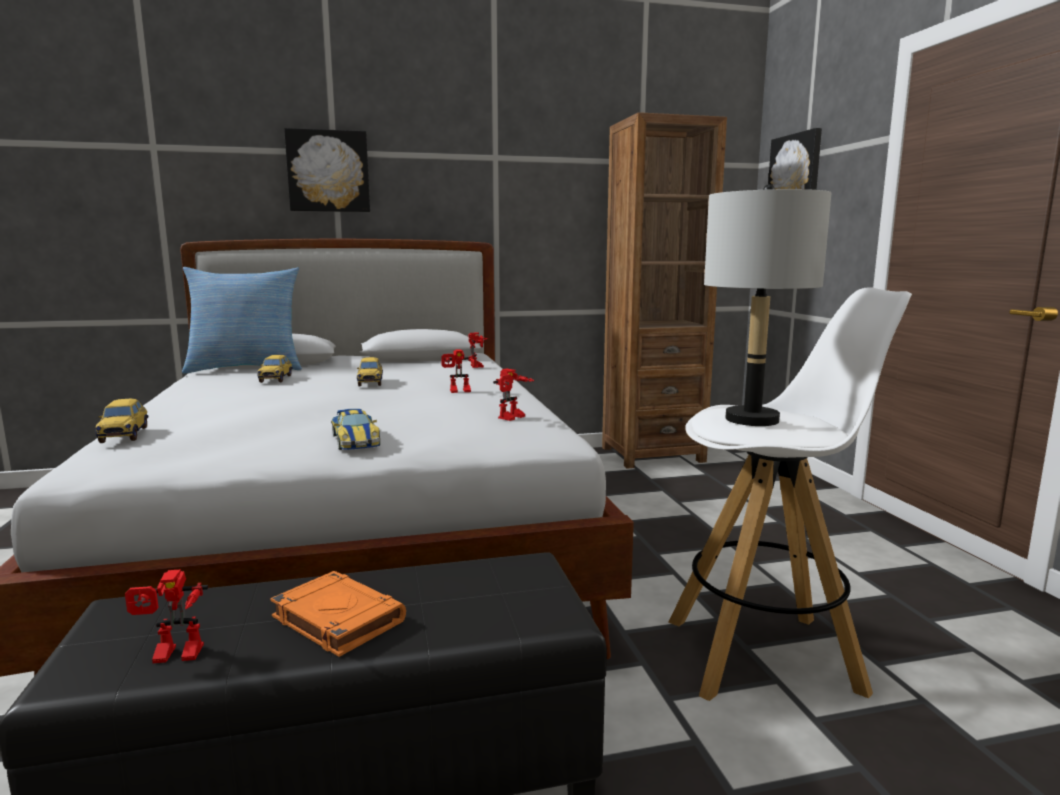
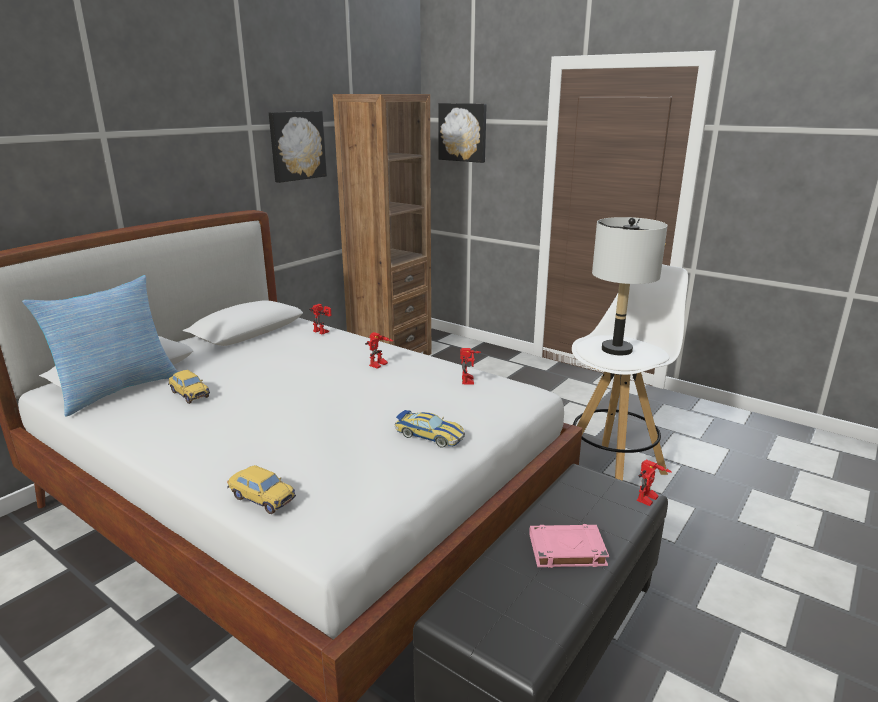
camera: 40 degrees left, 10 degrees up
(173, 657) = (542, 614): toy robot -> toy robot (649, 500)
(328, 171) = (102, 156): picture -> picture (296, 145)
(336, 619) = (566, 550): orange book -> pink book
(370, 382) = (289, 374): toy car -> none

